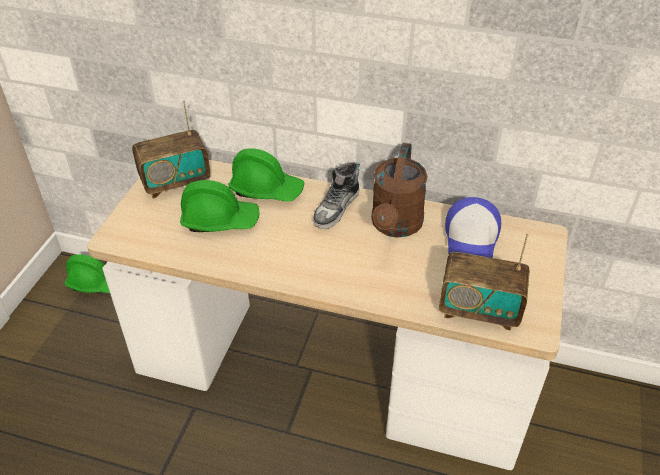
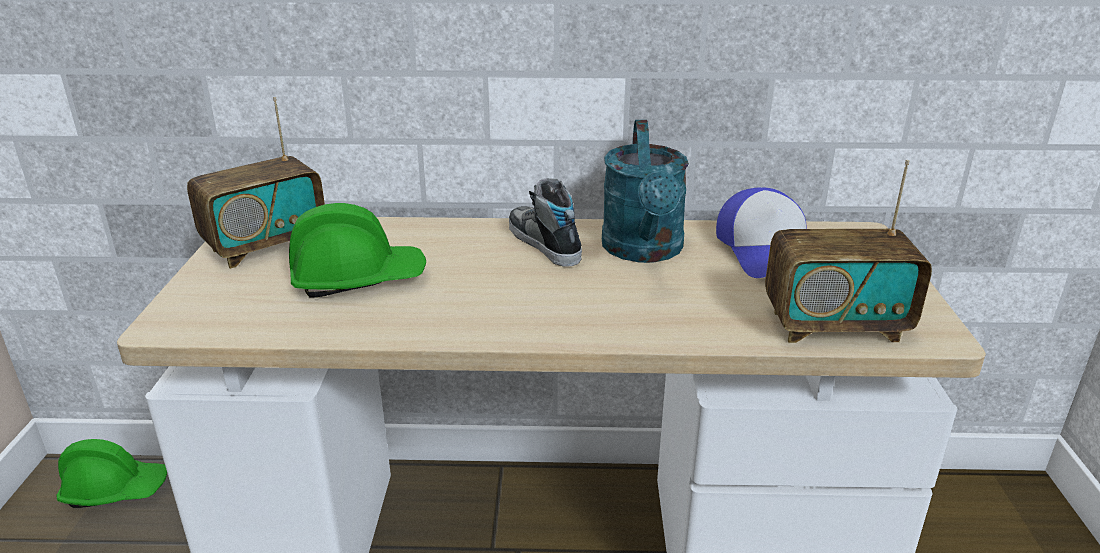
camera: 15 degrees left, 15 degrees down
(266, 189) = (422, 236): green hard hat -> none
(337, 208) = (543, 243): shoe -> shoe turned 135 degrees clockwise
(395, 226) = (644, 251): brown watering can -> turquoise watering can

